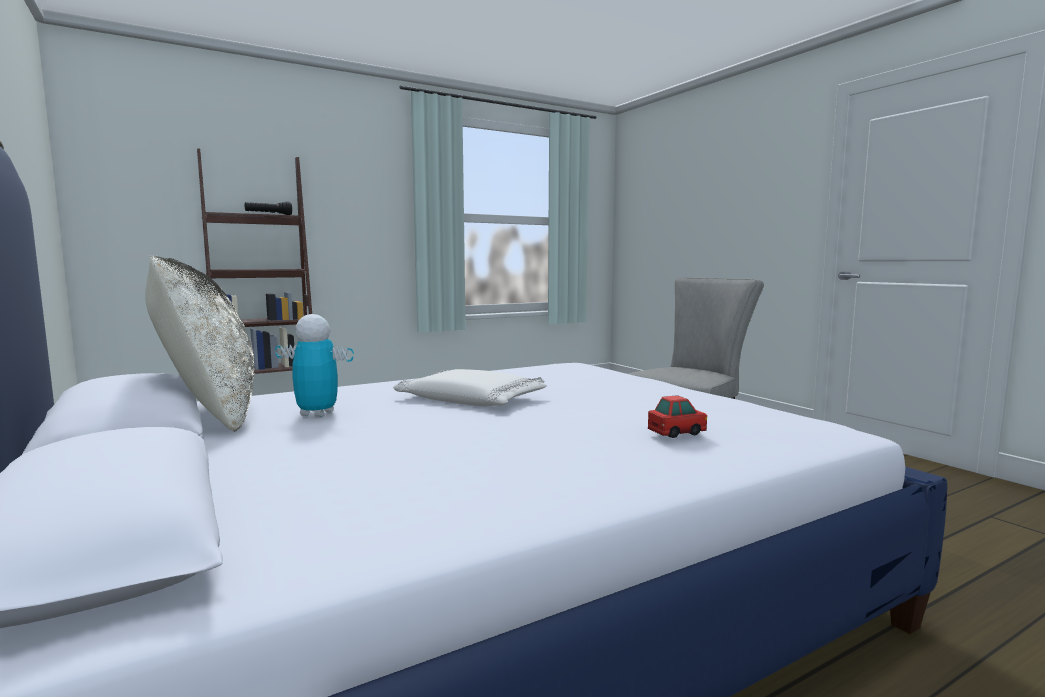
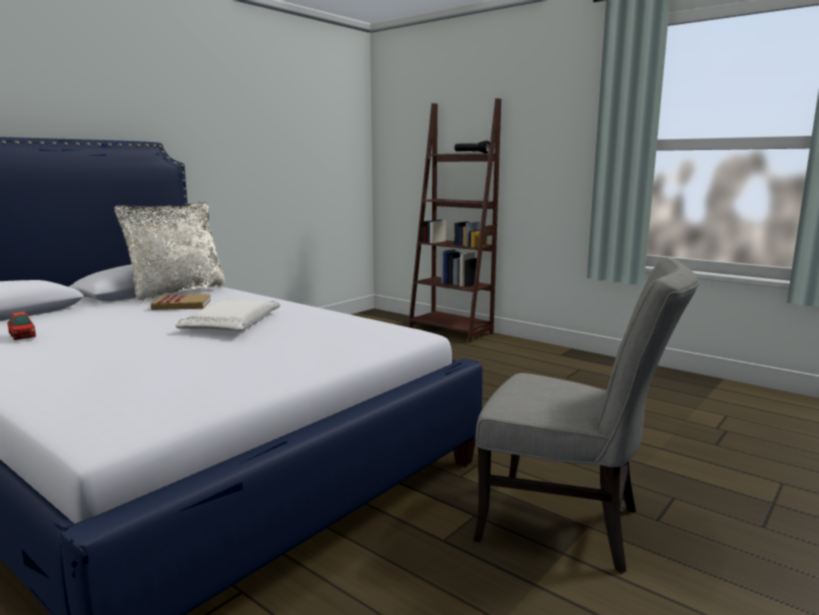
camera: 70 degrees right, 5 degrees up
(317, 414) = (182, 305): toy robot -> book
(677, 432) = (97, 375): toy car -> toy car (23, 337)

